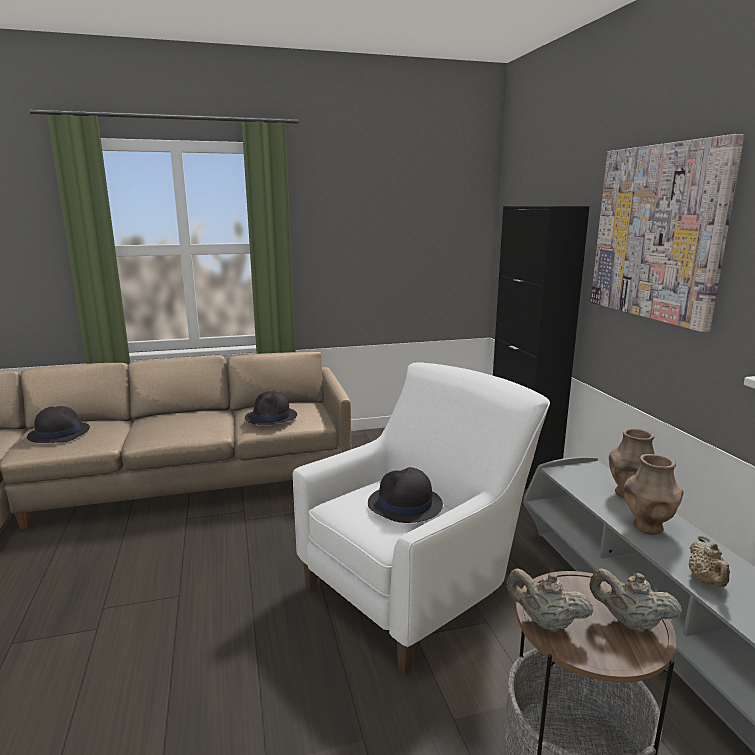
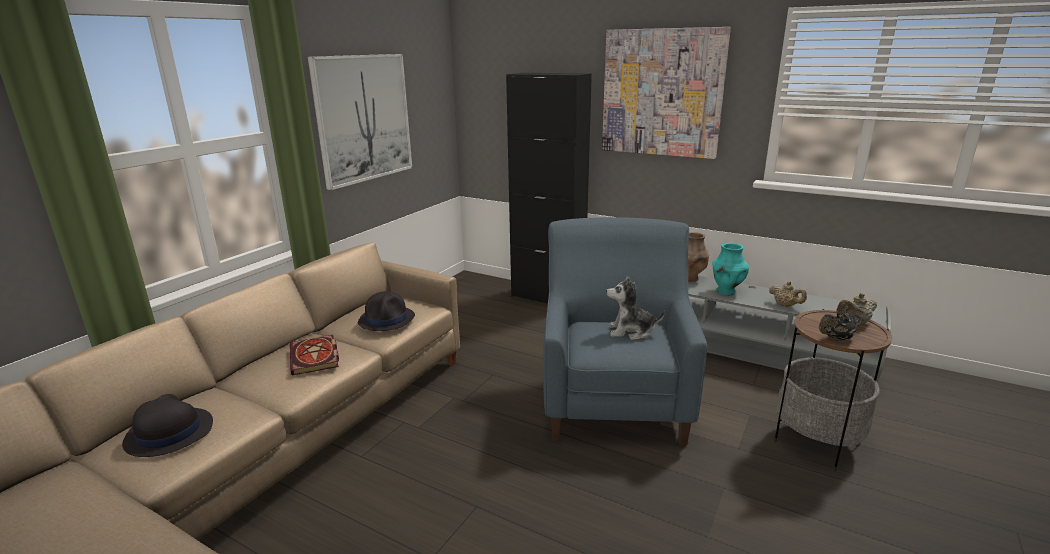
camera: 45 degrees left, 5 degrees up
(186, 424) = (315, 358): none -> book
(365, 243) = (364, 118): none -> picture
(405, 505) = (631, 331): black hat -> plush toy
(419, 586) = (614, 397): white armchair -> blue armchair
(545, 622) = (837, 339): beige teapot -> black teapot
(647, 527) = (726, 292): brown vase -> turquoise vase

